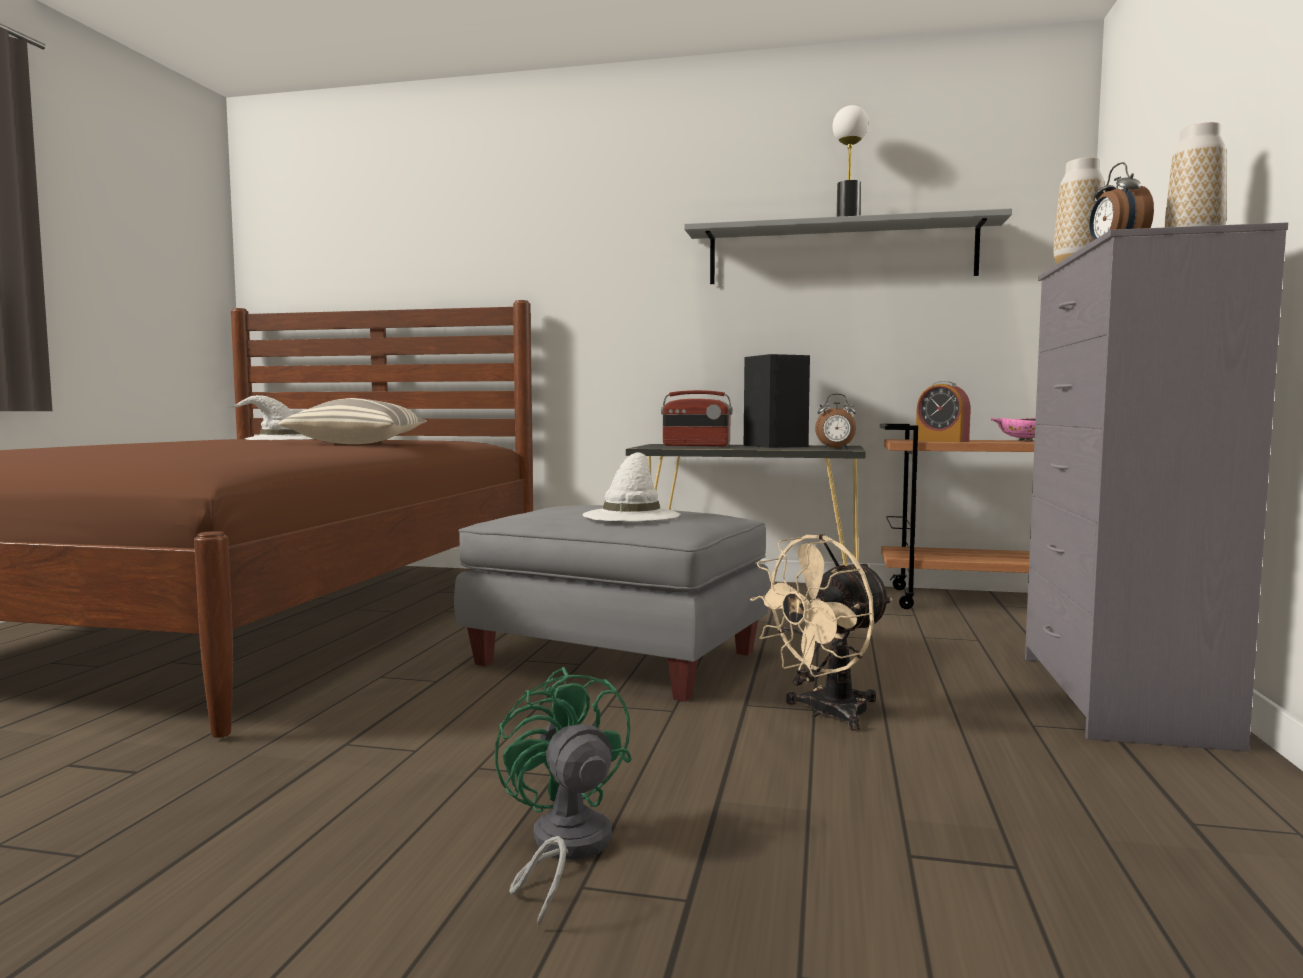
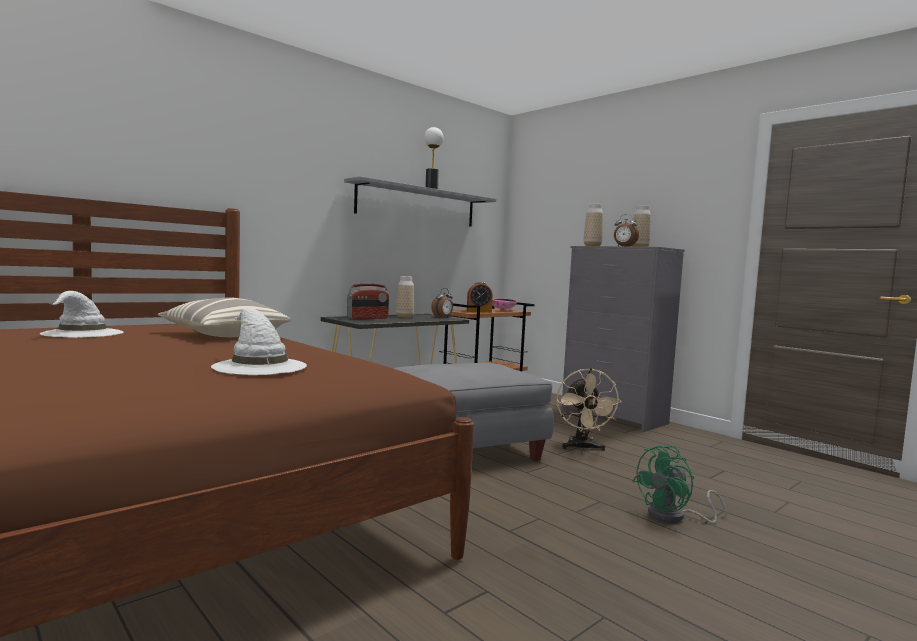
camera: 55 degrees left, 0 degrees up
(563, 850) = (674, 517): green fan -> green fan turned 45 degrees counterclockwise
(631, 514) = (482, 369): white hat -> white hat (258, 366)
(776, 446) = (404, 316): black speaker -> vase

